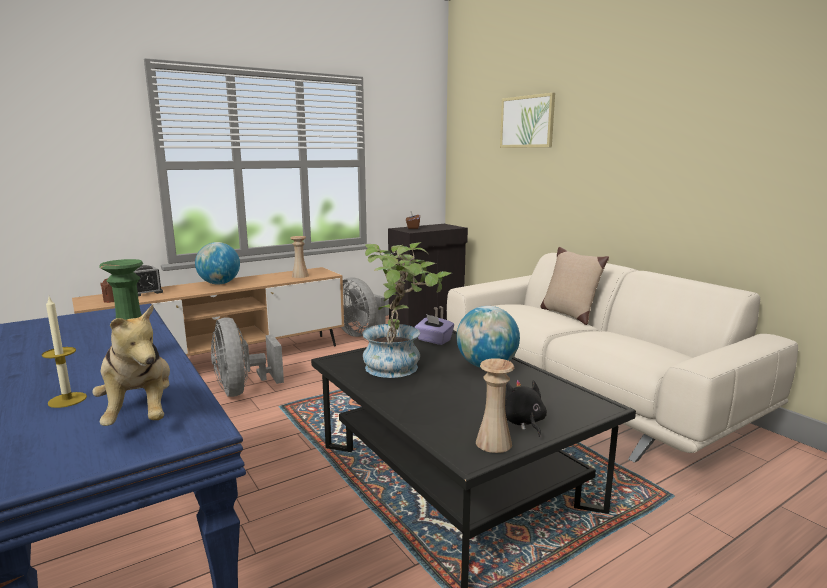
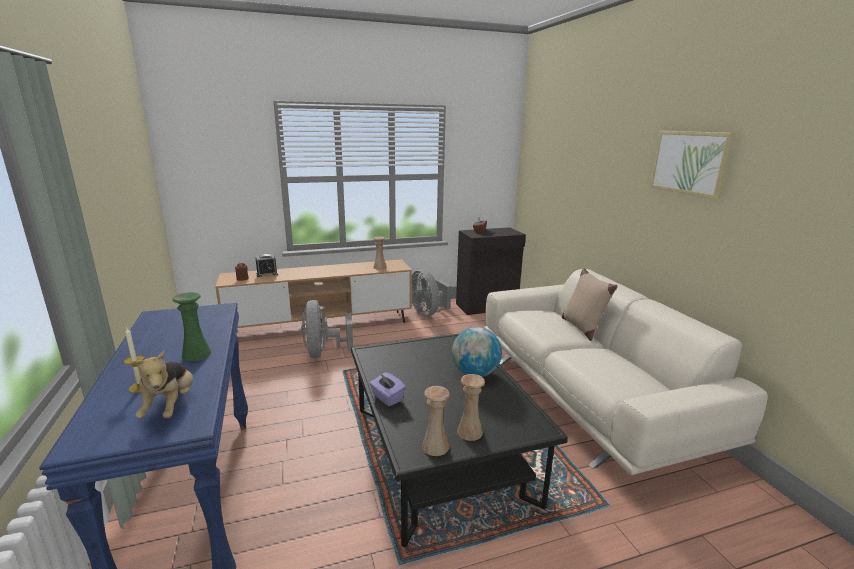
camera: 15 degrees right, 5 degrees up
(219, 283) = (319, 270): globe -> none
(400, 366) = (410, 364): potted plant -> none
(433, 340) = (449, 342): purple tissue box -> purple tissue box (387, 398)
(523, 422) = (469, 432): black plush toy -> beige vase
(527, 122) = (578, 150): picture -> picture (689, 162)

